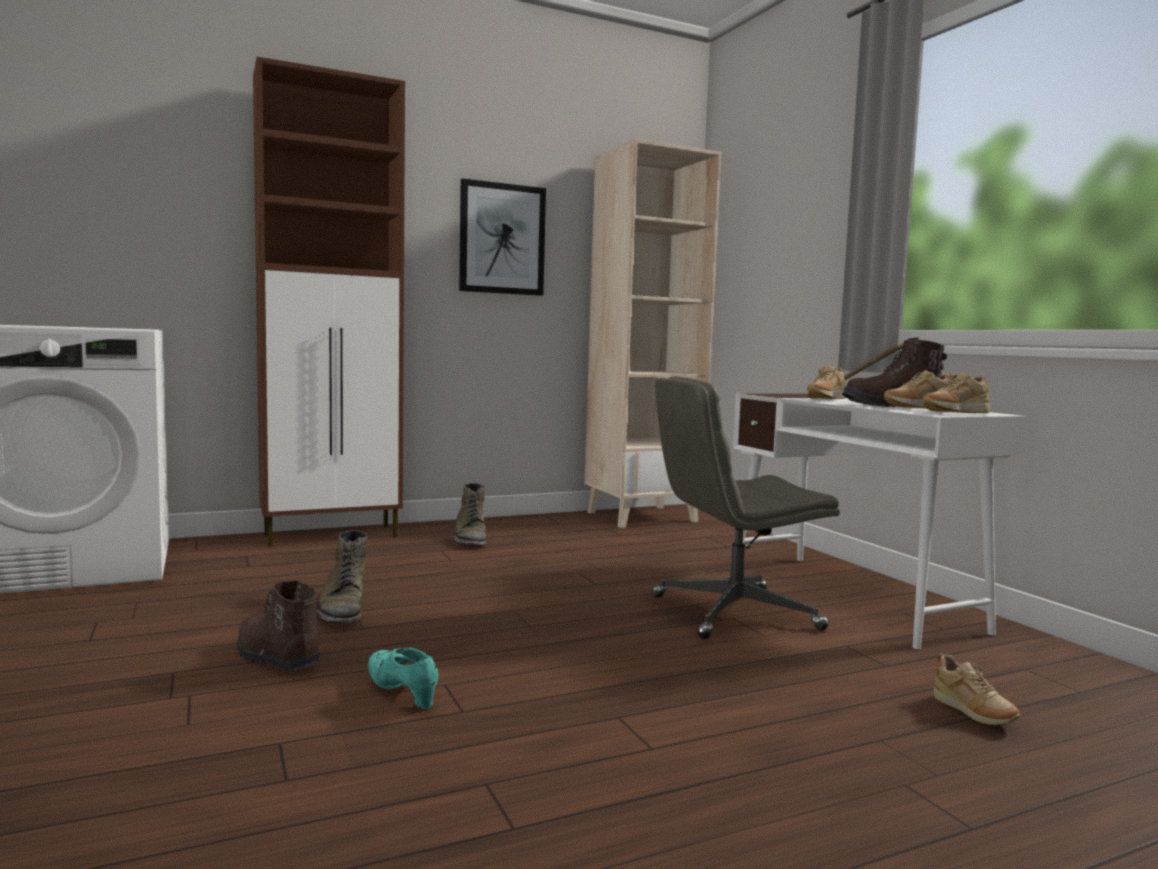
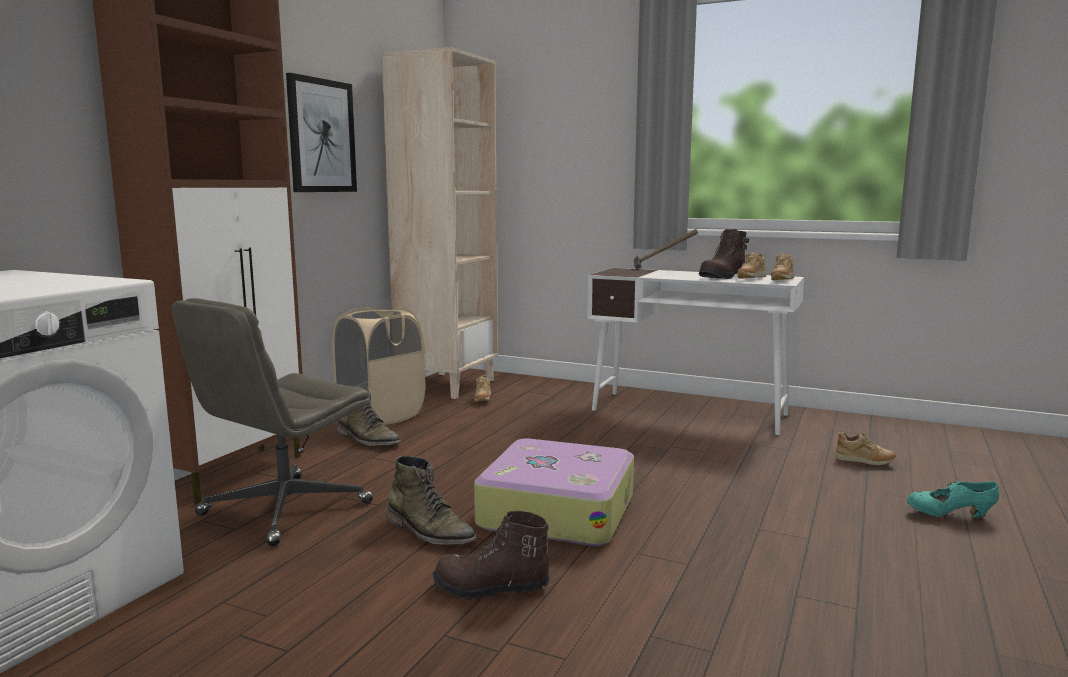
camera: 40 degrees left, 5 degrees up
(402, 694) = (632, 570): turquoise shoe -> turquoise shoe (949, 515)
(471, 629) = (556, 510): none -> suitcase
(525, 525) = (381, 415): none -> beige laundry basket
(732, 613) = (662, 442): grey office chair -> grey office chair (284, 509)
(825, 400) = (668, 275): beige shoe -> beige shoe (482, 400)

